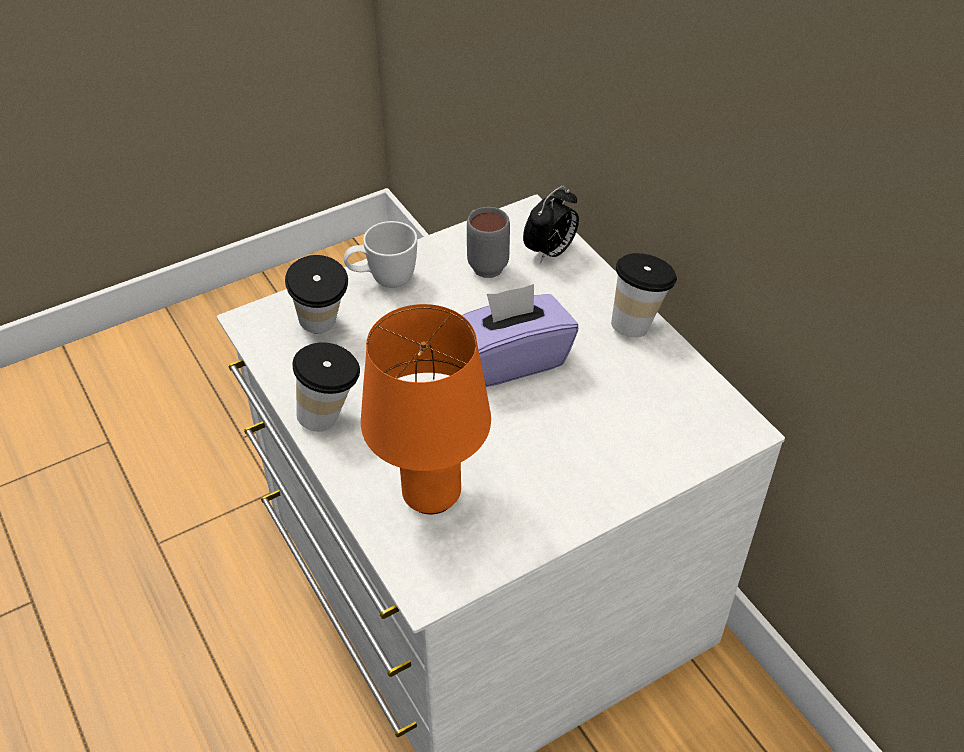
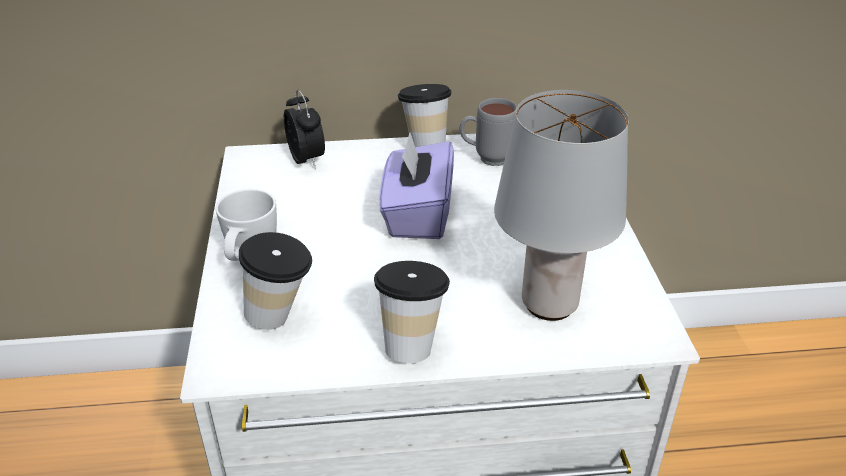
camera: 65 degrees left, 10 degrees down
(430, 495) = (550, 305): orange table lamp -> grey table lamp
(484, 263) = (286, 195): grey mug -> grey mug (486, 159)

